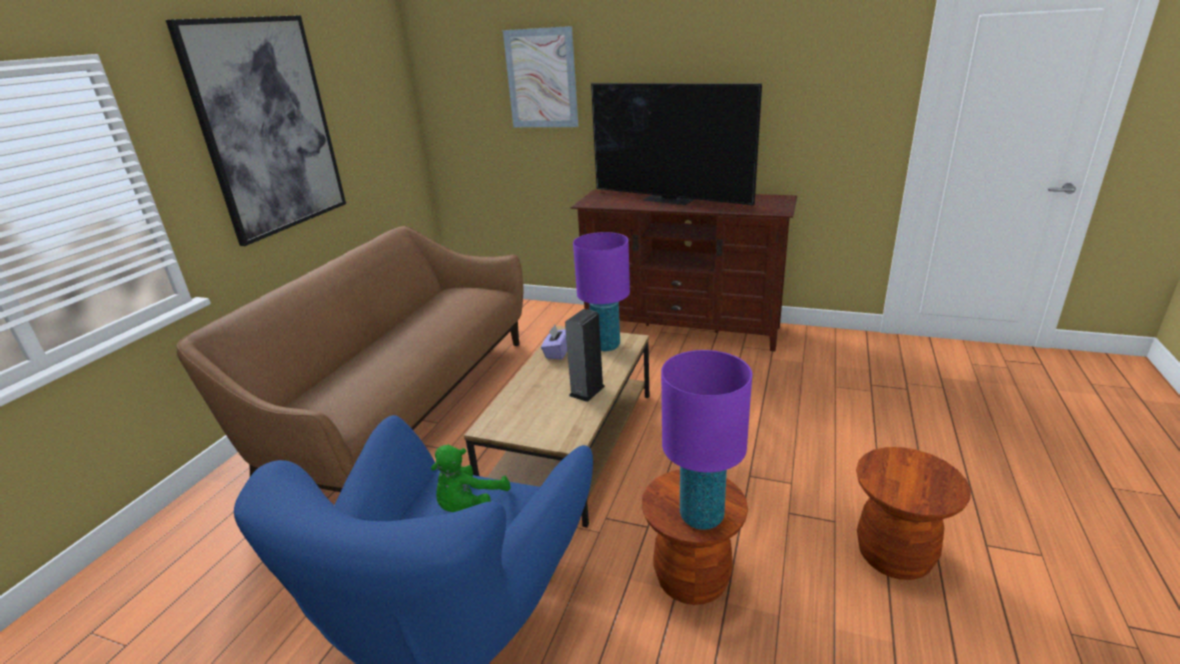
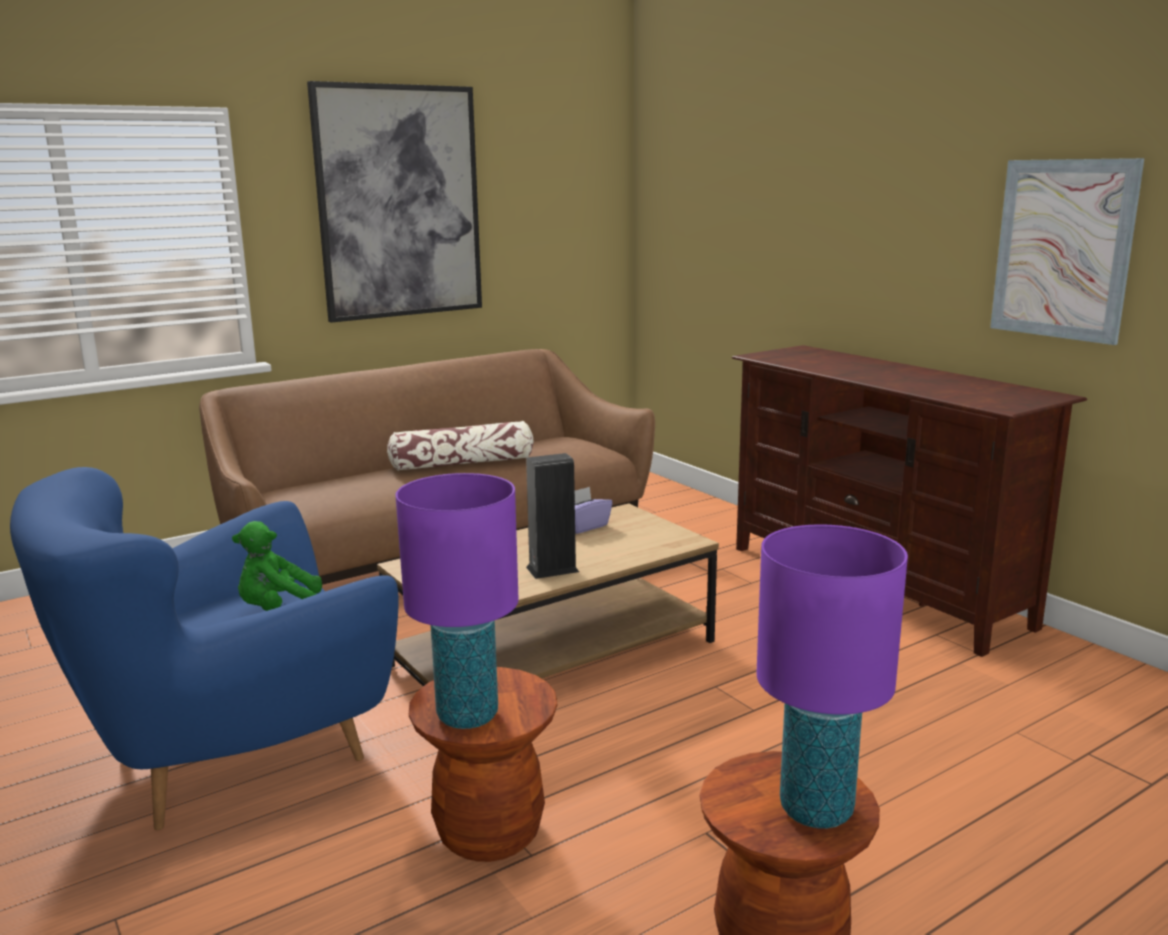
camera: 35 degrees right, 10 degrees down
(413, 332) = (462, 463): none -> pillow
(541, 79) = (762, 181): picture -> picture (1062, 249)
(606, 346) = (647, 537): purple table lamp -> purple table lamp (816, 810)
(670, 199) = (876, 369): television -> none

